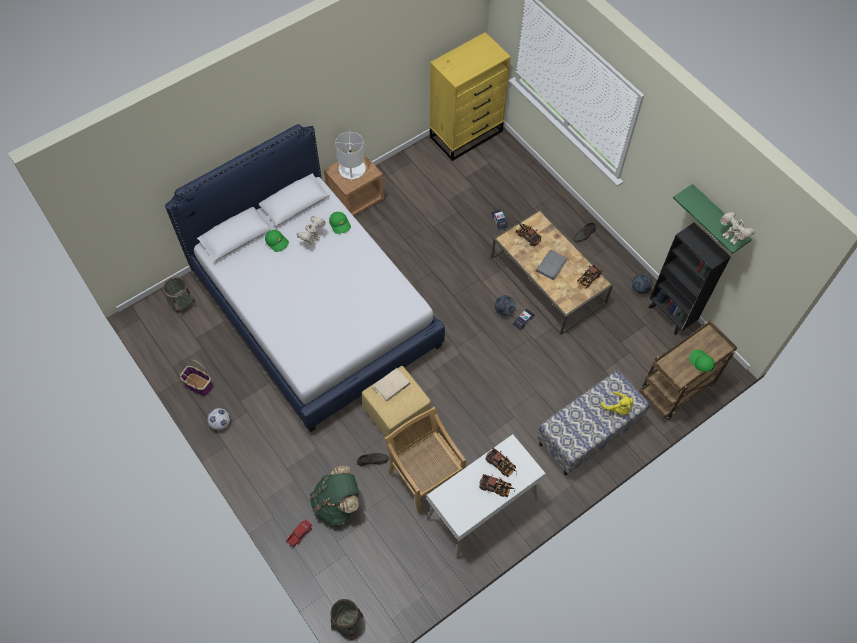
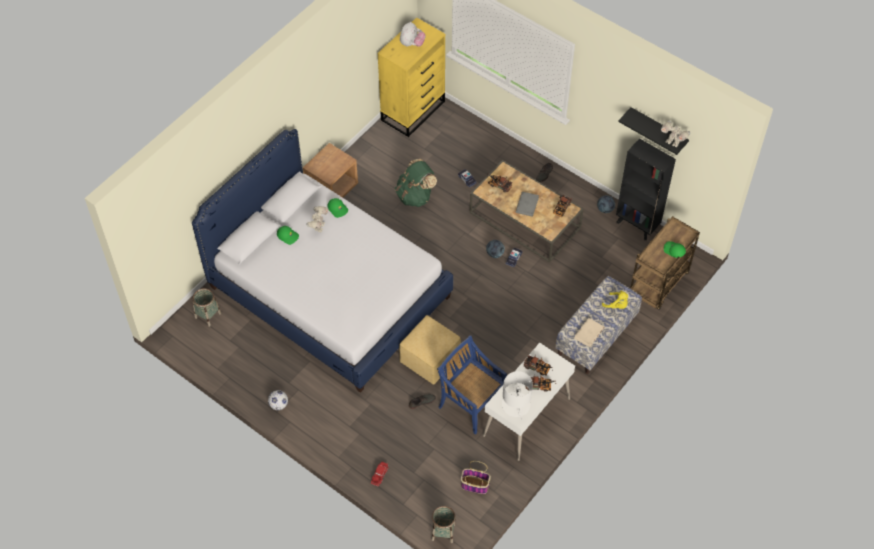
camera: 15 degrees left, 5 degrees down
(198, 385) = (247, 378): basket -> basket (474, 485)
(337, 504) = (403, 444): green backpack -> green backpack (415, 195)
(352, 169) = (328, 161): white table lamp -> white table lamp (516, 405)
(391, 386) = (423, 333): beige book -> beige book (589, 333)
(425, 476) = (471, 403): beige chair -> blue chair
(470, 60) = (412, 44): none -> plush toy
(718, 218) = (658, 130): green shelf -> black shelf

